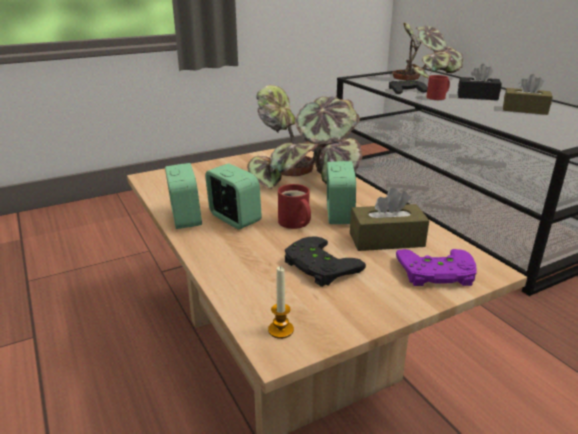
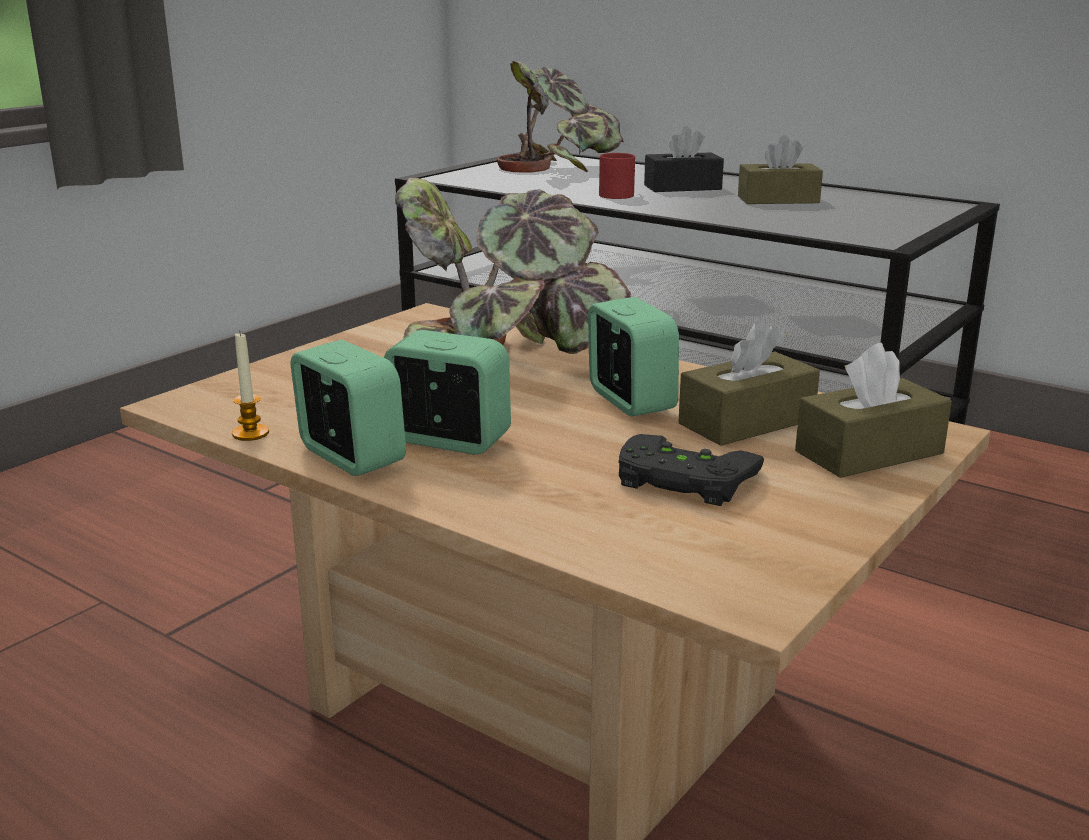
camera: 25 degrees left, 5 degrees down
(281, 330) = (725, 578): candle -> candle (250, 433)
(294, 223) = (567, 426): red mug -> none
(405, 90) = (549, 188): black game controller -> none
(436, 274) = (869, 452): purple game controller -> brown tissue box

